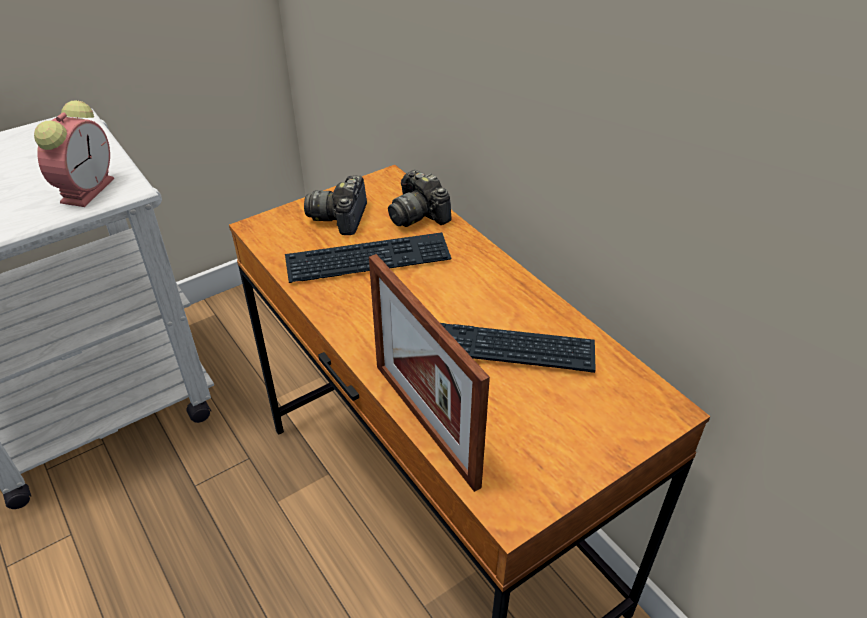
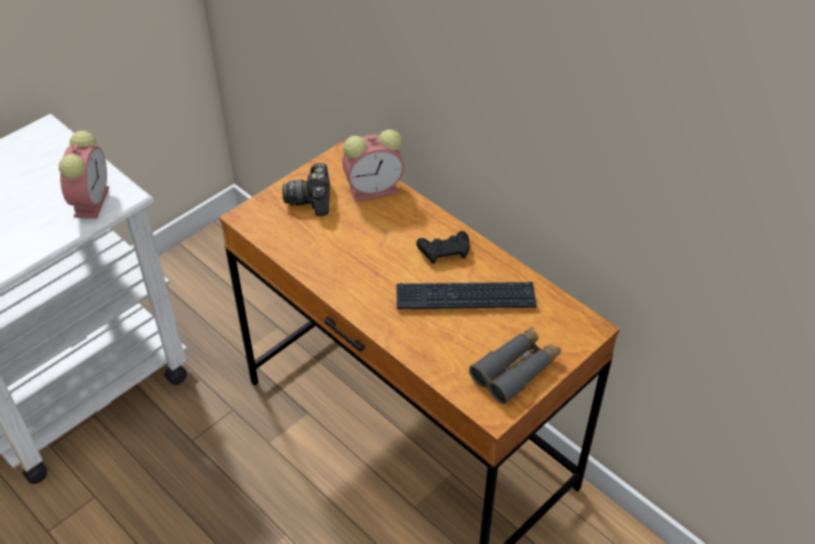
camera: 10 degrees left, 5 degrees up
(368, 260) = (345, 236): keyboard -> none
(418, 215) = (375, 189): camera -> alarm clock
(425, 423) = (423, 361): picture frame -> none
(486, 290) = (444, 251): none -> black game controller
(553, 453) = (516, 370): none -> grey binoculars

